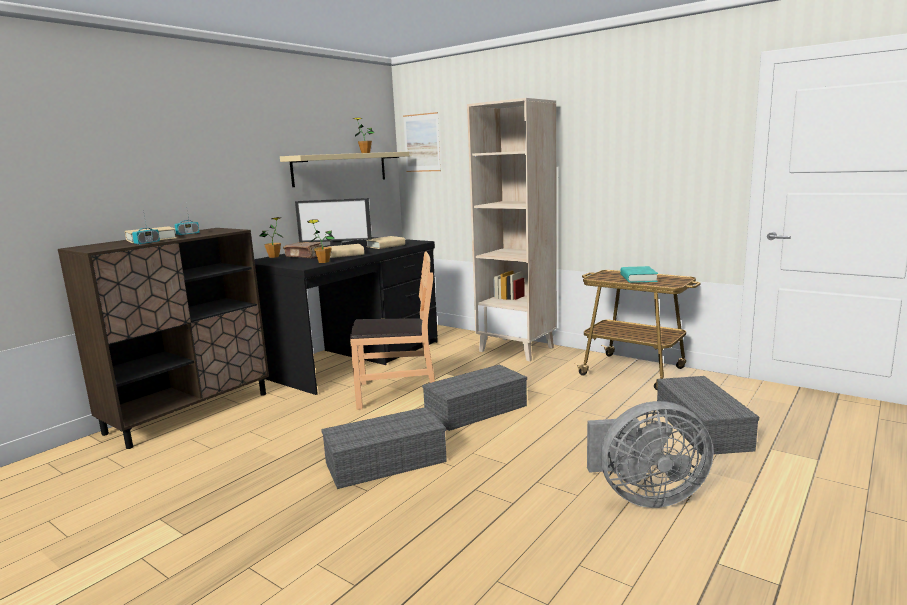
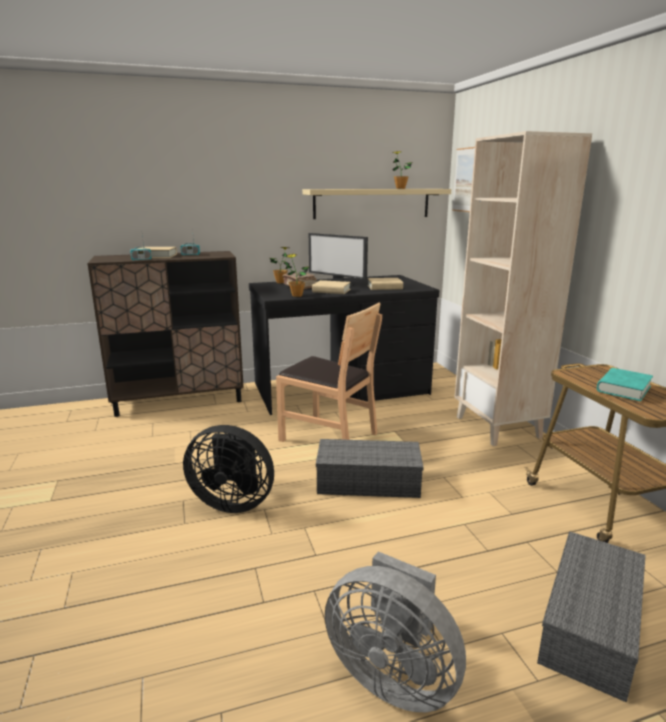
camera: 35 degrees right, 5 degrees up
(387, 461) = (233, 502): grey storage box -> black fan

